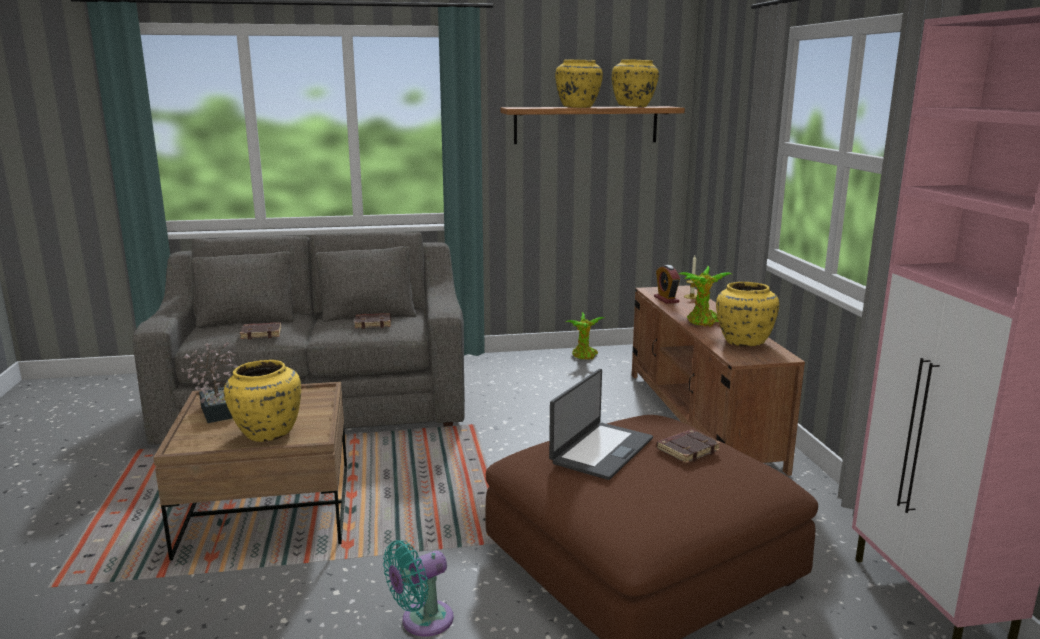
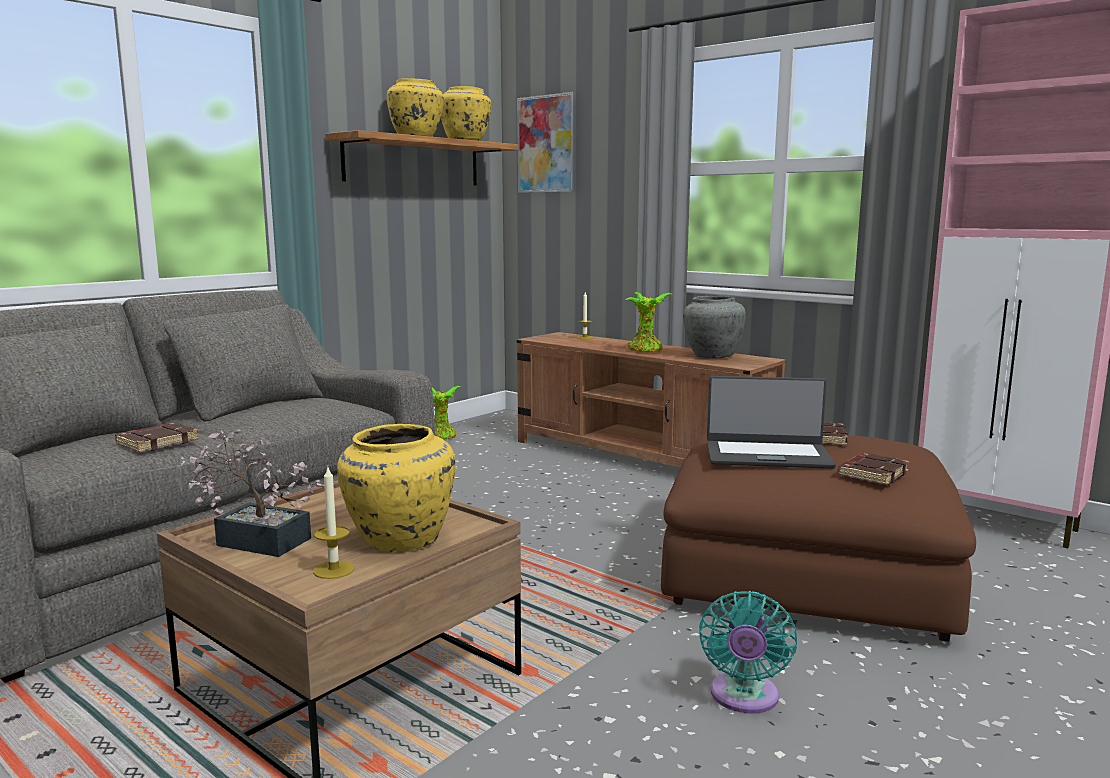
camera: 40 degrees left, 5 degrees down
(210, 439) = (334, 570): none -> candle
(373, 323) = (298, 407): brown book -> brown book (872, 474)
(601, 450) = (767, 455): laptop -> laptop turned 105 degrees clockwise
(666, 299) = (569, 342): alarm clock -> none
(713, 107) = (547, 144): none -> picture
(743, 341) = (712, 356): yellow vase -> grey vase

